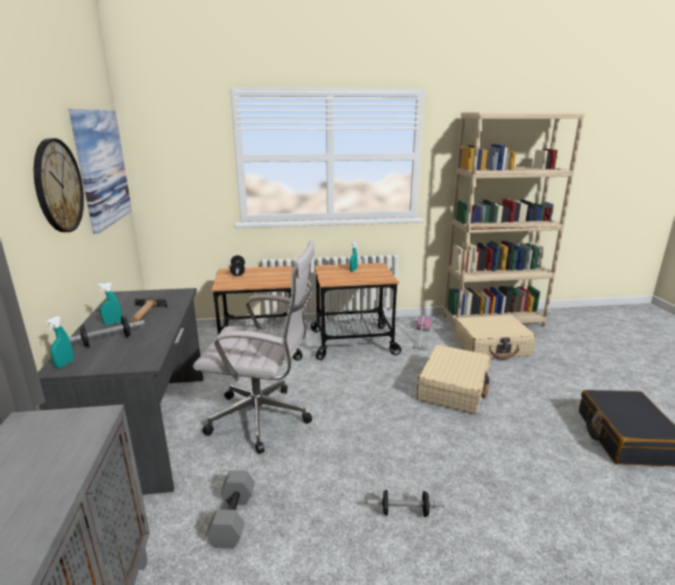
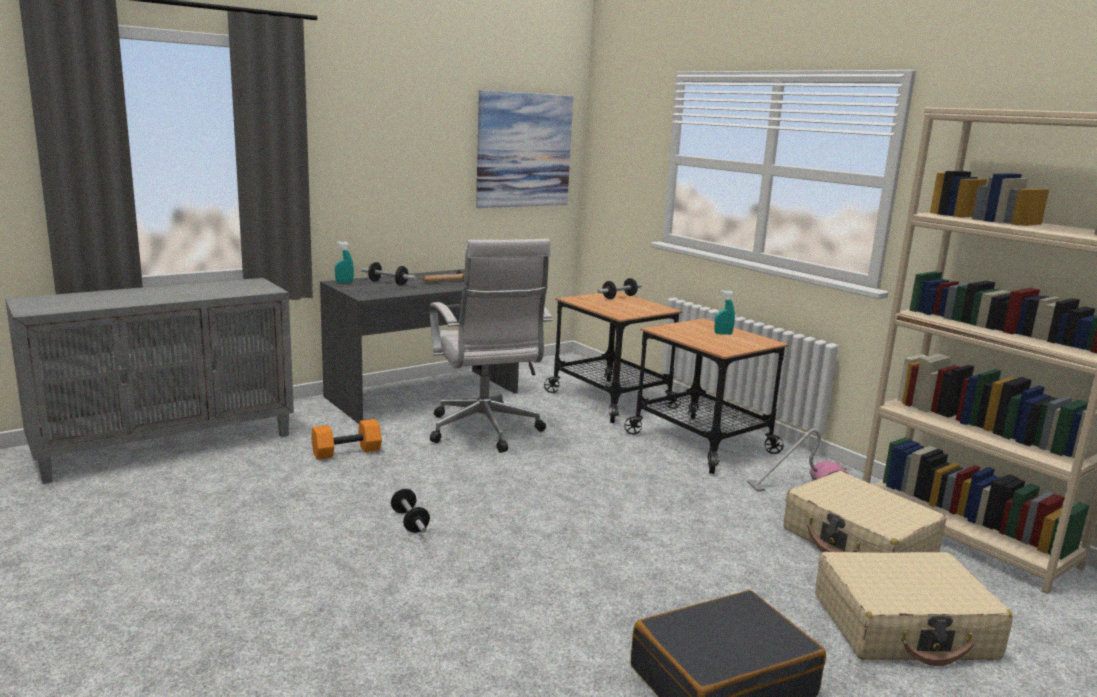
camera: 60 degrees right, 5 degrees down
(58, 186) = (432, 153): wall clock -> none
(113, 323) = (419, 278): turquoise spray bottle -> none
(232, 518) = (347, 451): grey dumbbell -> orange dumbbell
(453, 388) = (678, 523): beige suitcase -> beige suitcase (904, 627)

